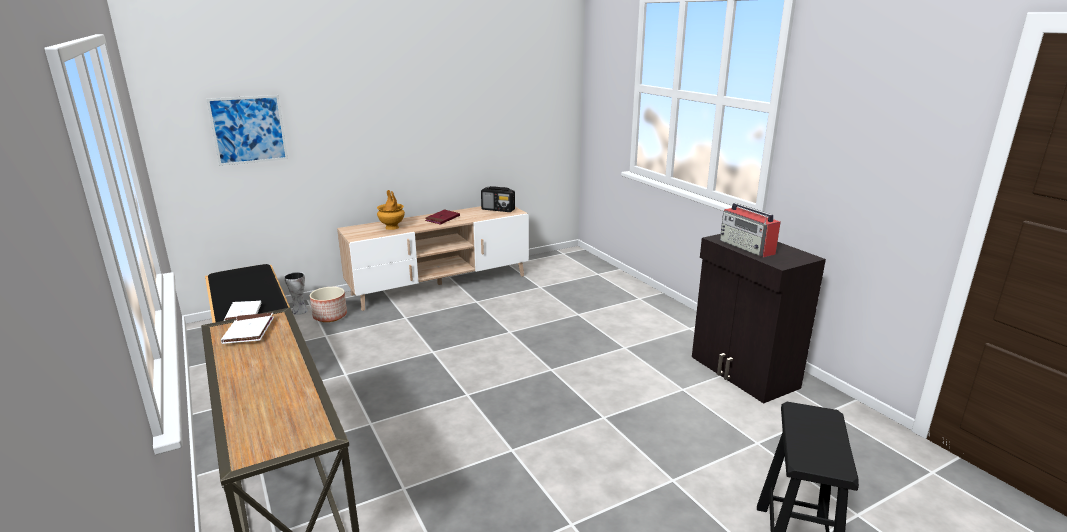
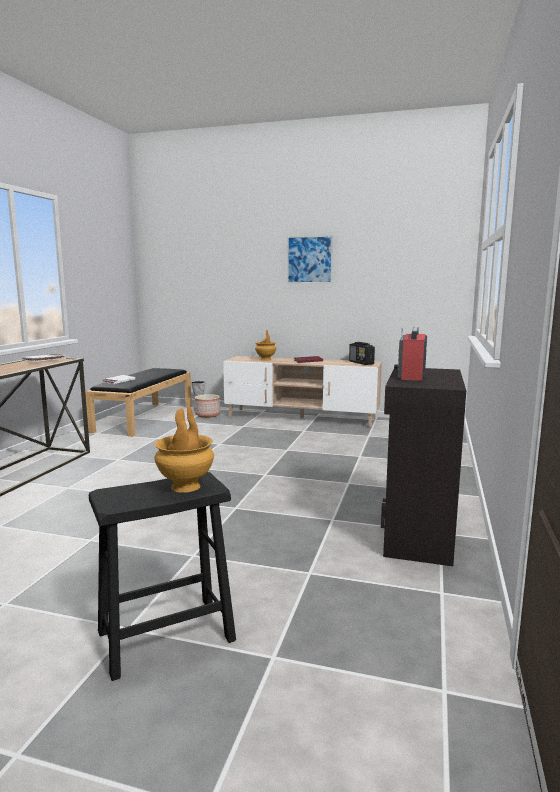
camera: 45 degrees right, 10 degrees down
(248, 130) = (191, 278): picture -> picture (309, 259)
(818, 424) = (185, 487): none -> brown vase

